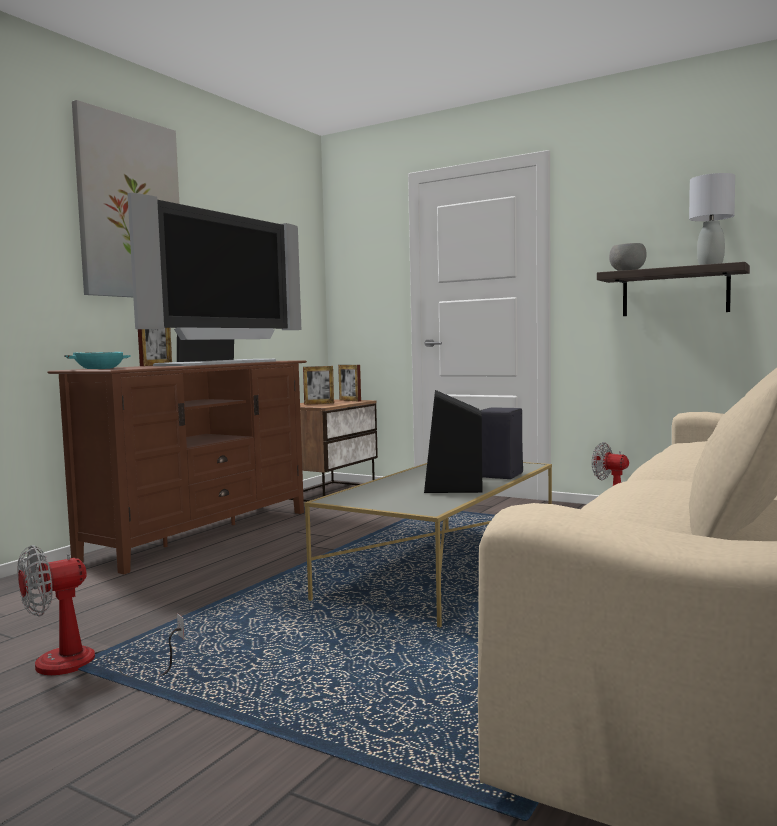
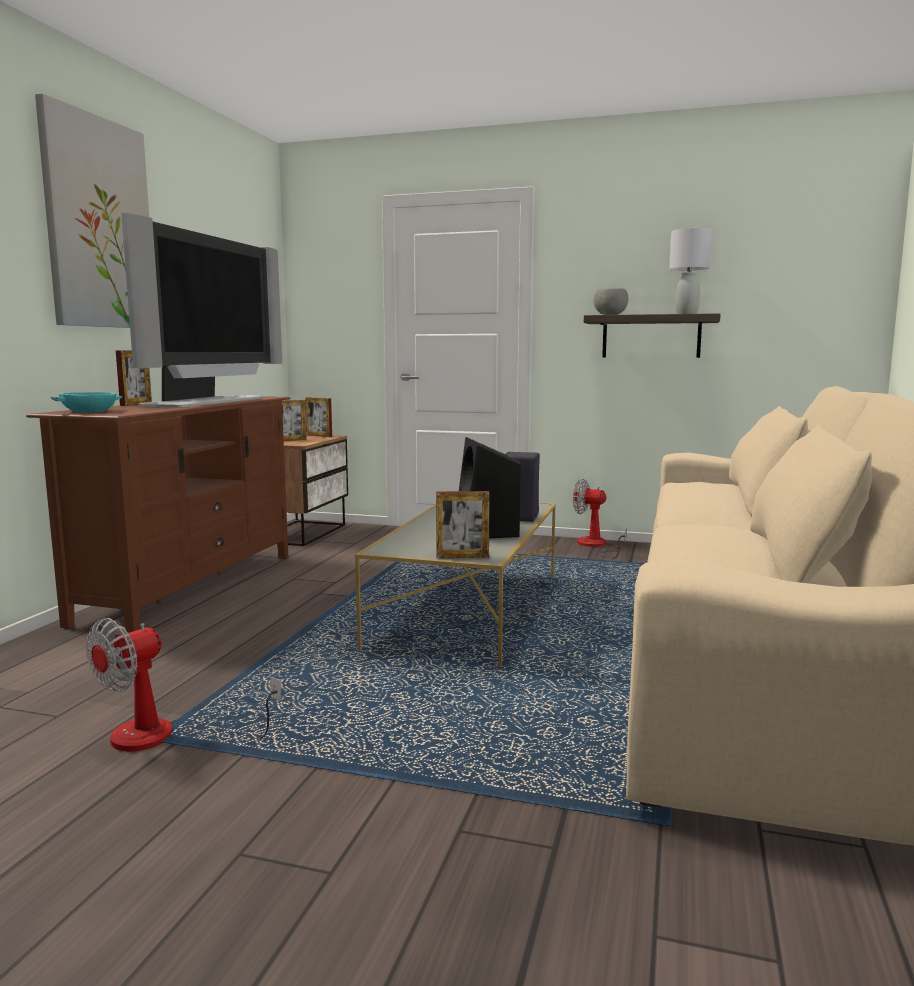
camera: 15 degrees left, 5 degrees up
(405, 508) = (462, 557): none -> picture frame

